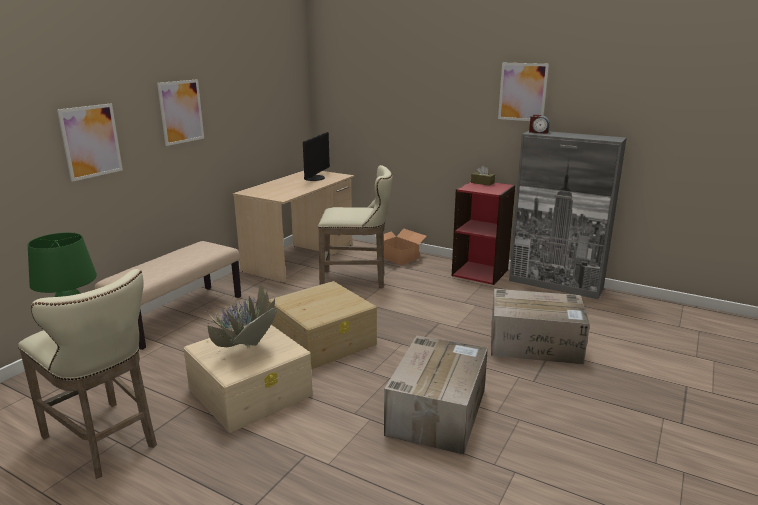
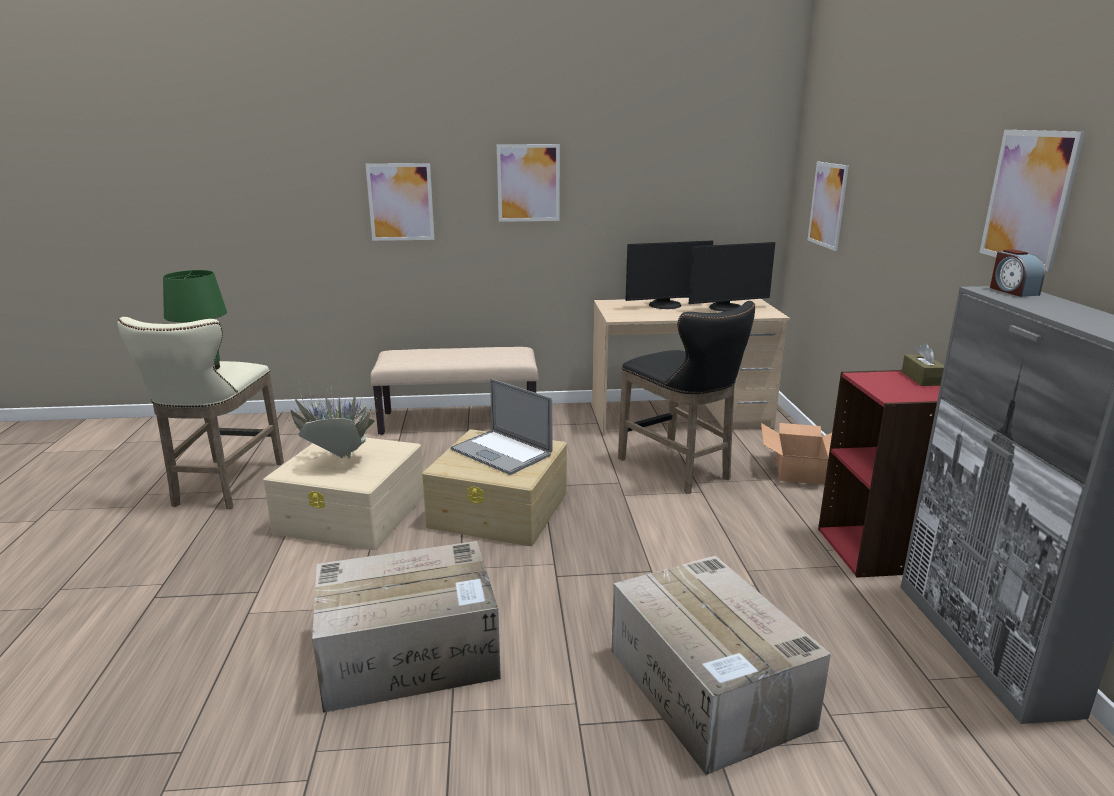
camera: 55 degrees right, 0 degrees up
(282, 185) = (665, 305): none -> monitor
(319, 300) = (501, 452): none -> laptop
(357, 105) = (827, 205): none -> picture
(357, 280) = (679, 470): beige stool -> black stool

